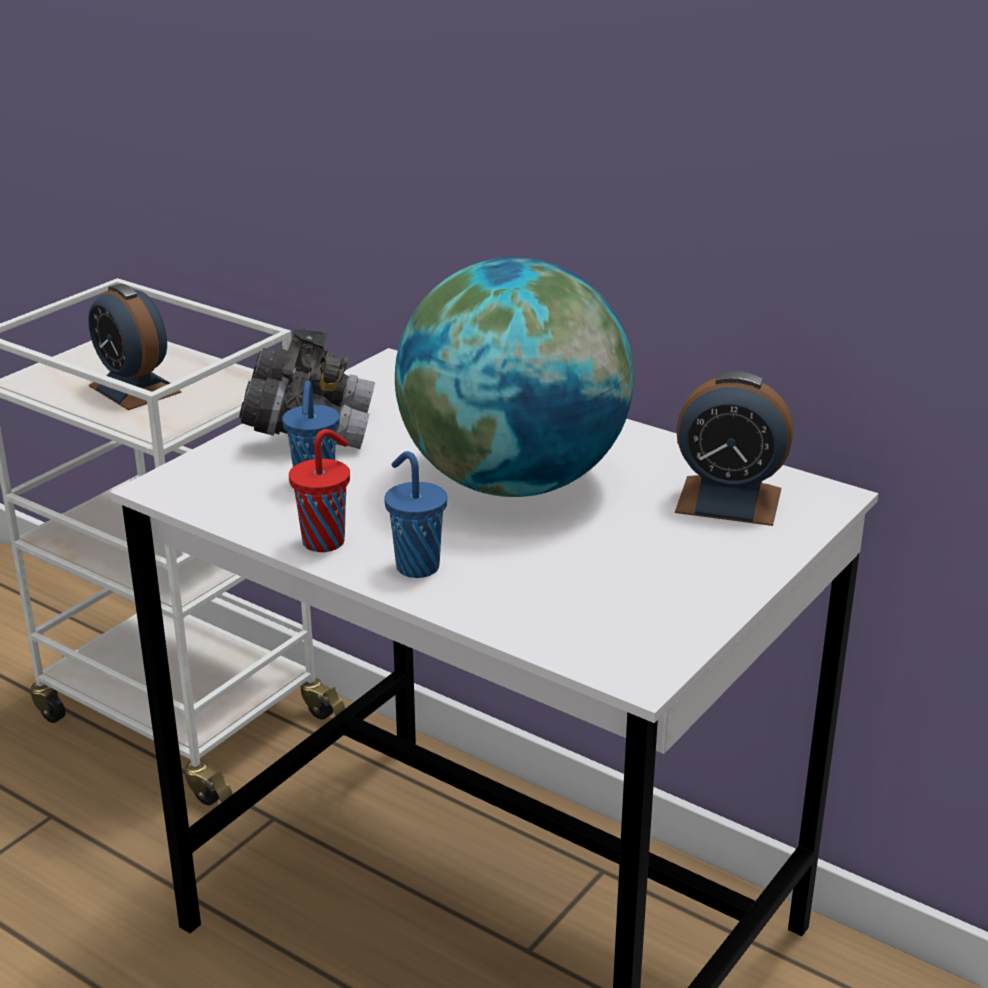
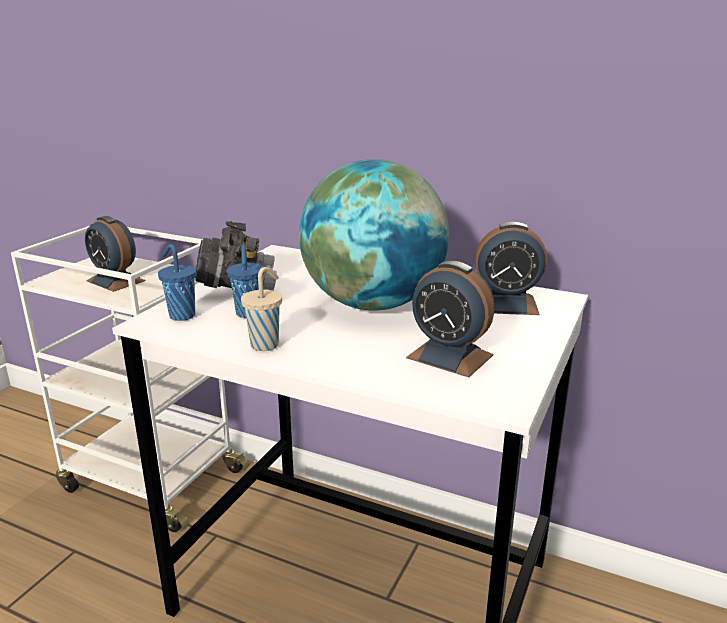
camera: 10 degrees left, 5 degrees down
(326, 541) = (266, 344): red cup -> beige cup
(416, 566) = (330, 354): blue cup -> blue cup (181, 315)
(593, 587) = (450, 356): none -> alarm clock

